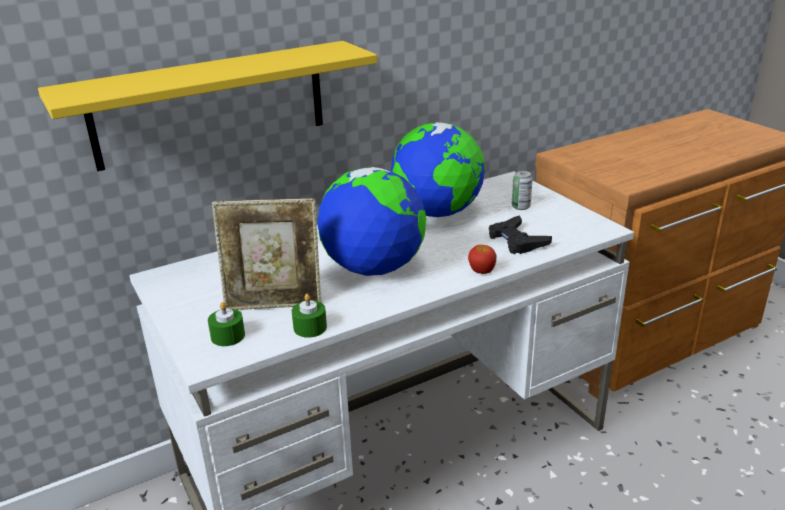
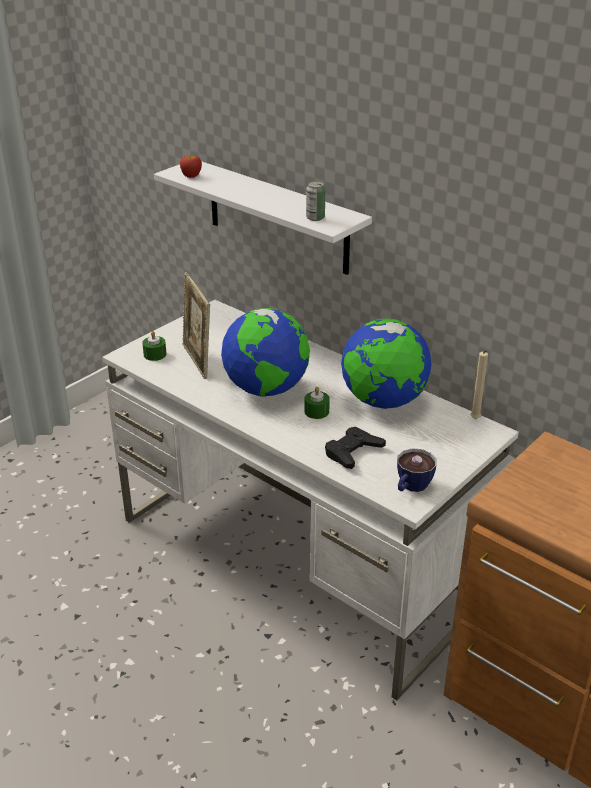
camera: 70 degrees right, 5 degrees up
(210, 105) = (277, 217): yellow shelf -> white shelf
(310, 327) = (175, 381): green candle -> green candle (316, 411)
(481, 271) = (287, 440): apple -> apple (191, 176)
(489, 182) = (475, 420): none -> beige candle
(520, 207) = (427, 446): can -> can (315, 218)
(581, 224) = (411, 487): none -> cup

